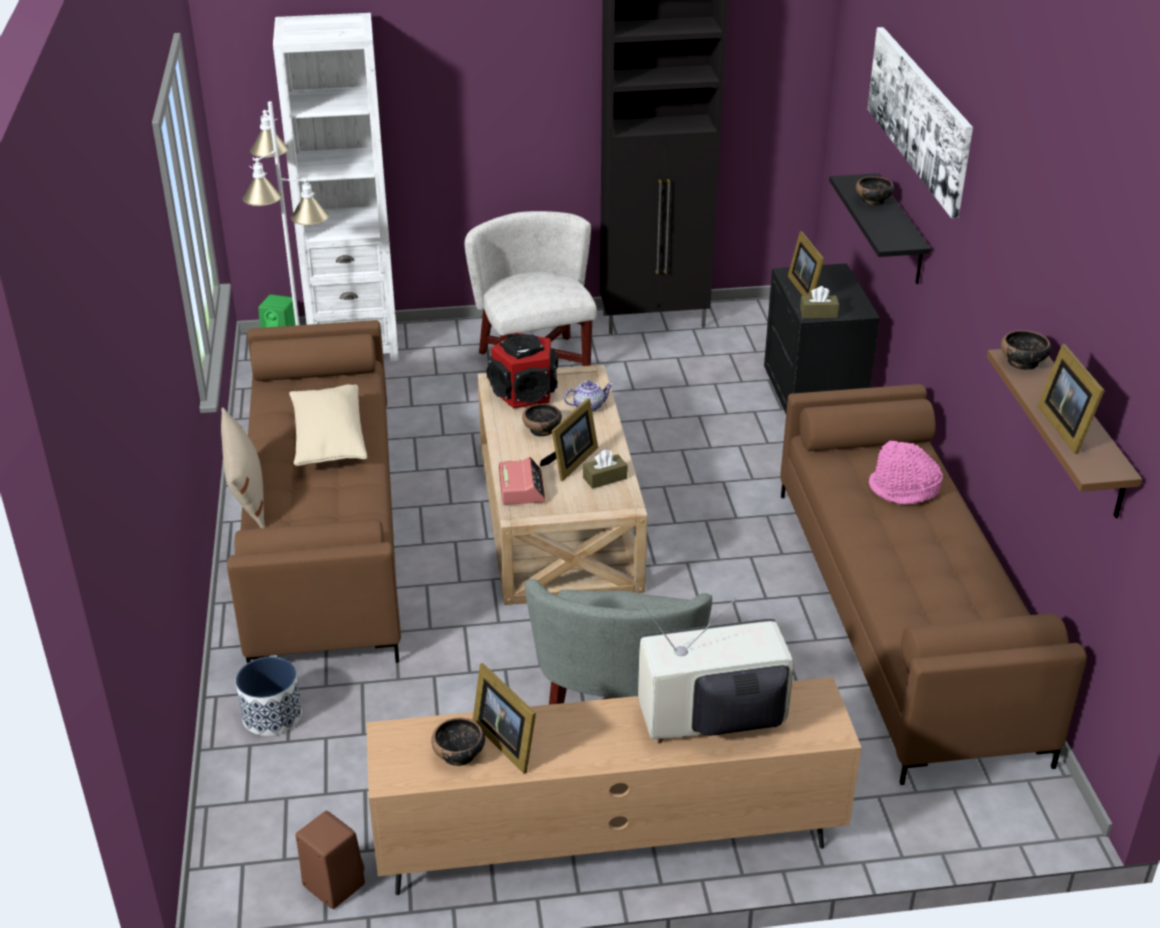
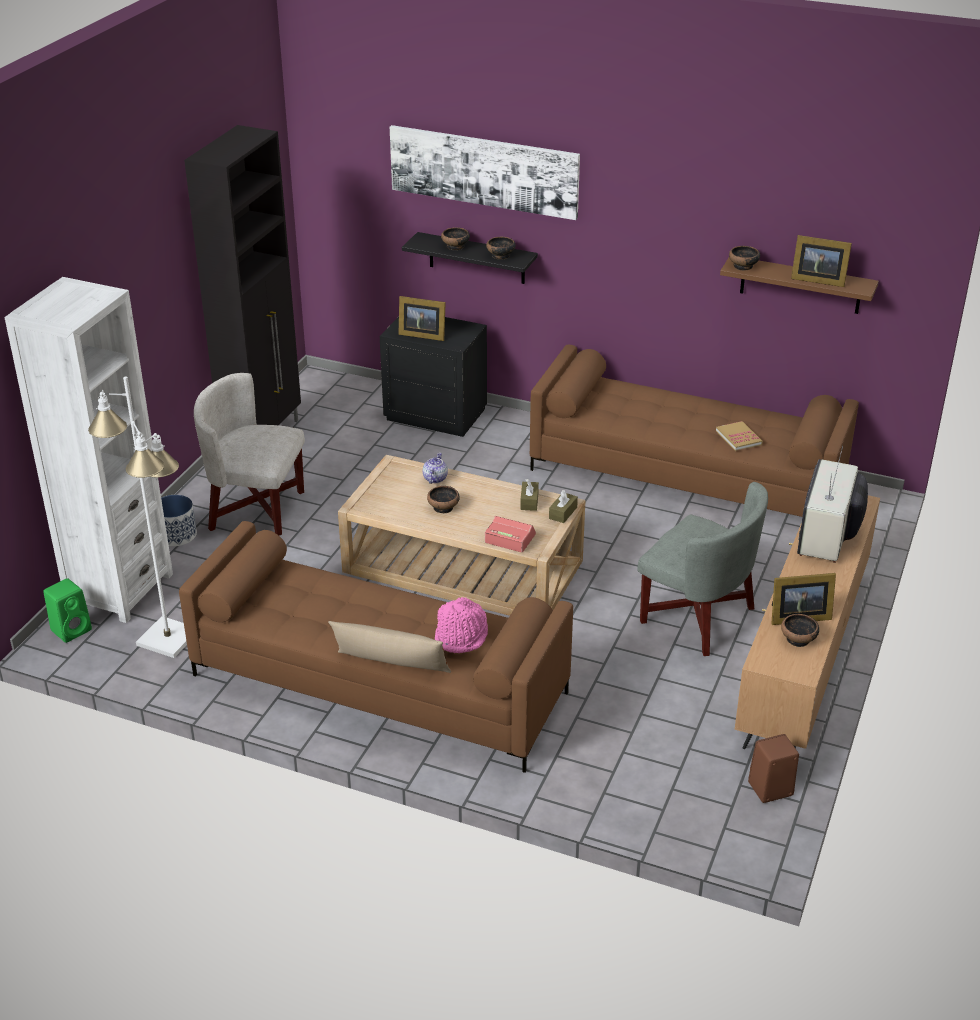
camera: 60 degrees left, 0 degrees up
(272, 715) = (579, 772): planter -> planter (176, 535)
(329, 440) = (357, 607): beige pillow -> none
(525, 393) = (389, 498): speaker -> none
(570, 462) = (496, 509): picture frame -> none
(818, 313) = (458, 342): brown tissue box -> brown tissue box (563, 513)
(889, 230) = (500, 256): none -> bowl
(904, 489) = (641, 401): pink hat -> pink hat (462, 636)
(912, 591) = (738, 438): none -> book

